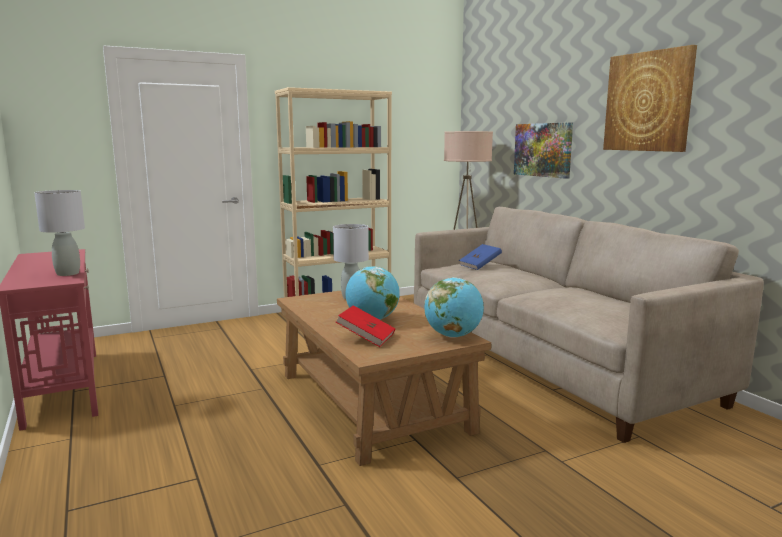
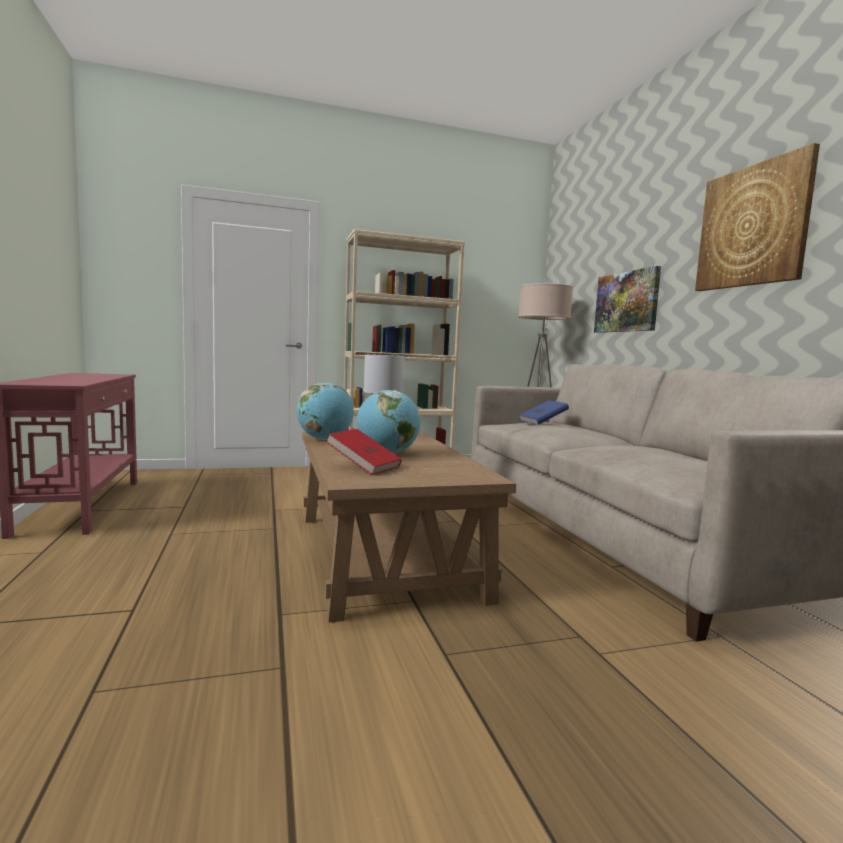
camera: 10 degrees right, 5 degrees down
(68, 273) = (83, 381): grey table lamp -> none
(453, 336) = (471, 474): globe -> globe (325, 439)

